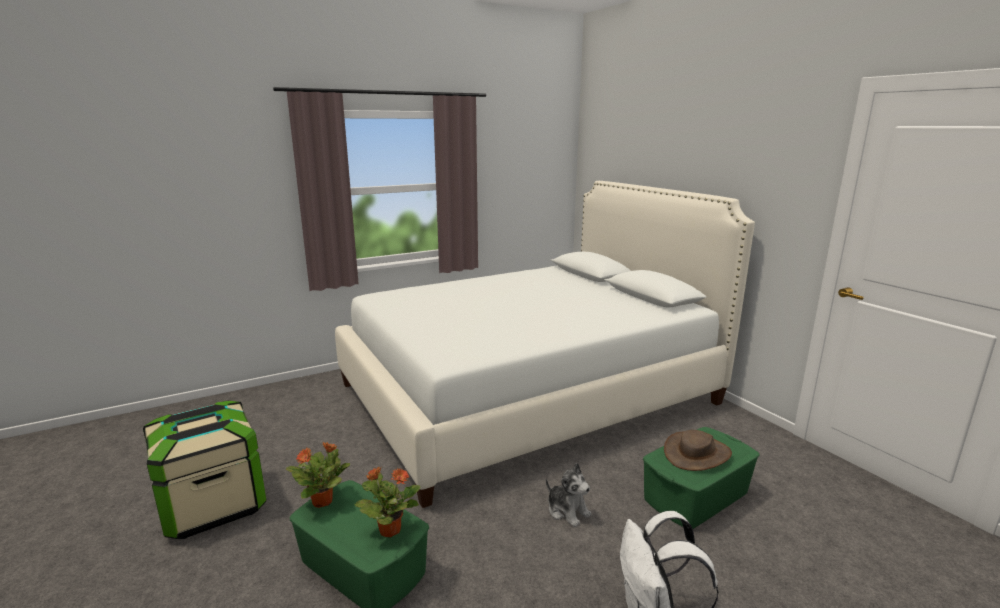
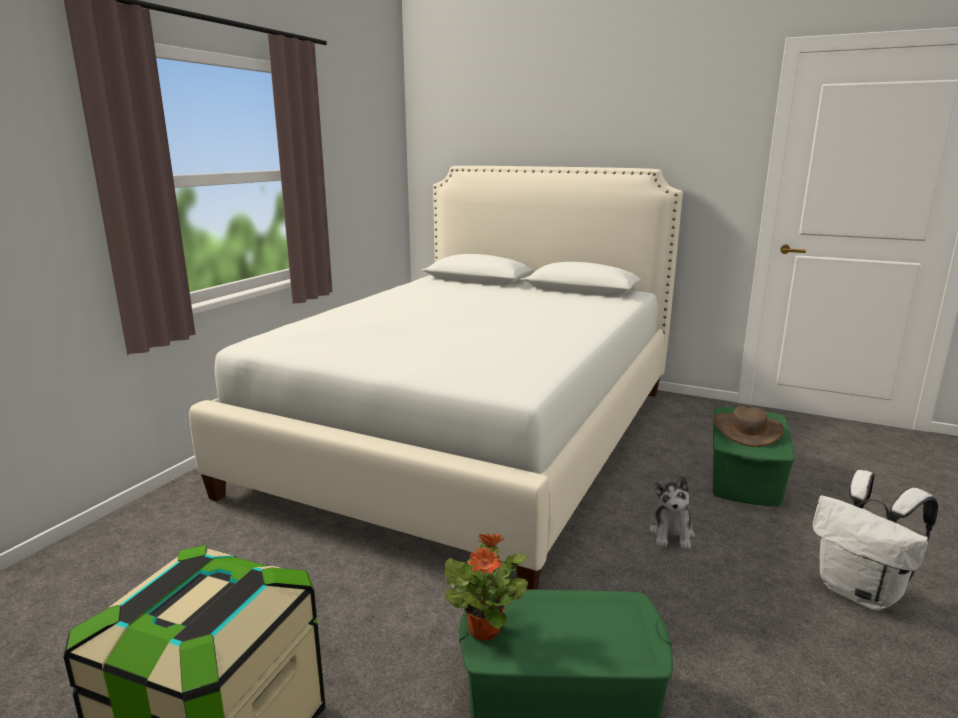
camera: 35 degrees left, 0 degrees up
(389, 530) = (614, 619): potted plant -> none
(567, 511) = (671, 534): plush toy -> plush toy turned 90 degrees clockwise

